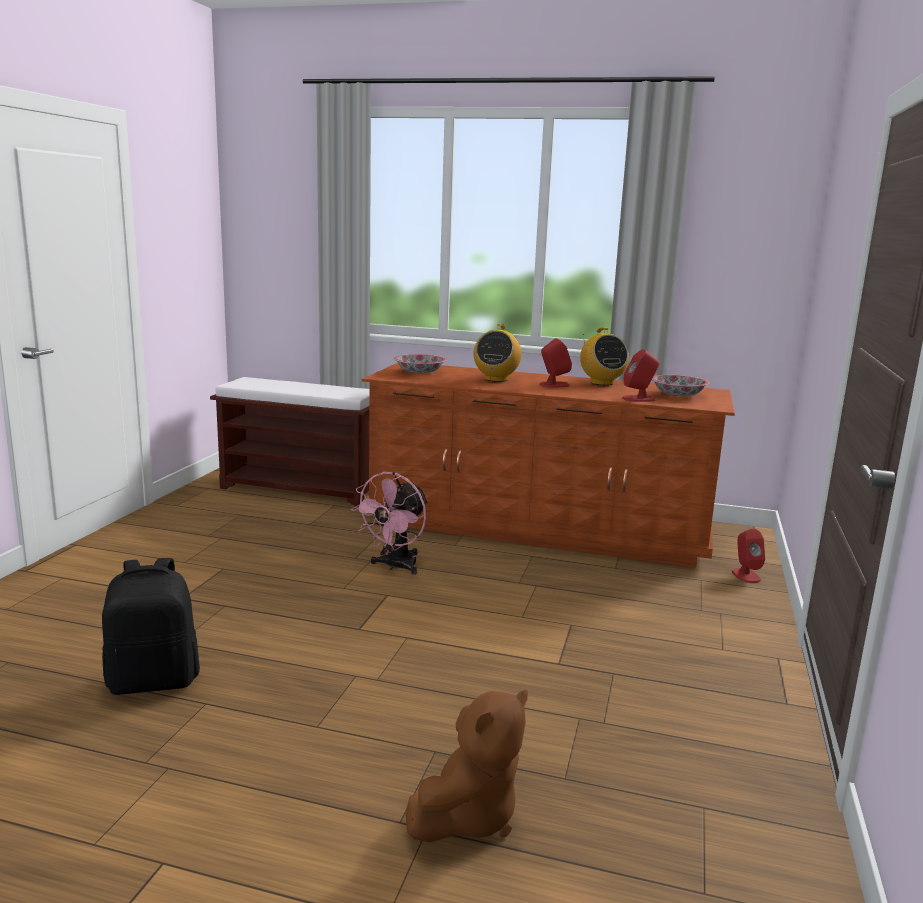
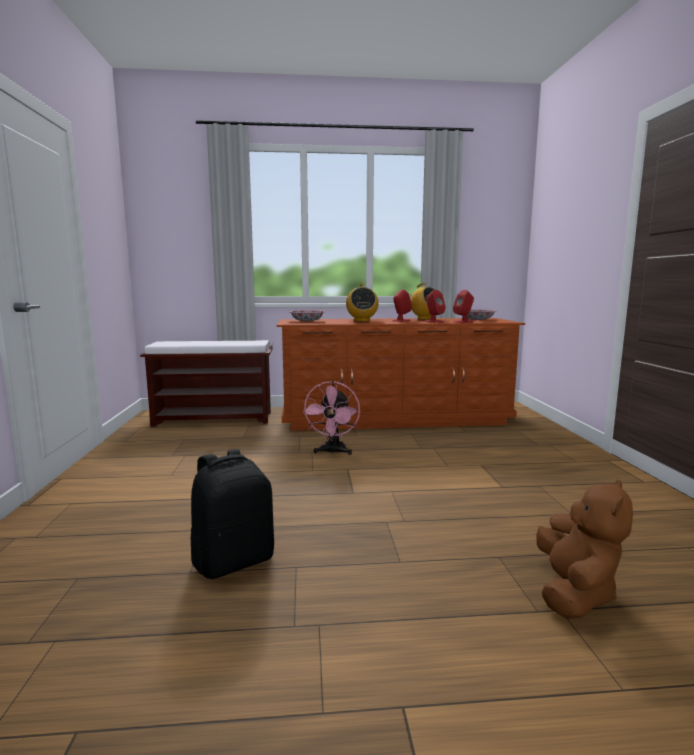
camera: 20 degrees left, 5 degrees down
(745, 575) = (536, 424): red speaker -> red speaker (434, 321)

